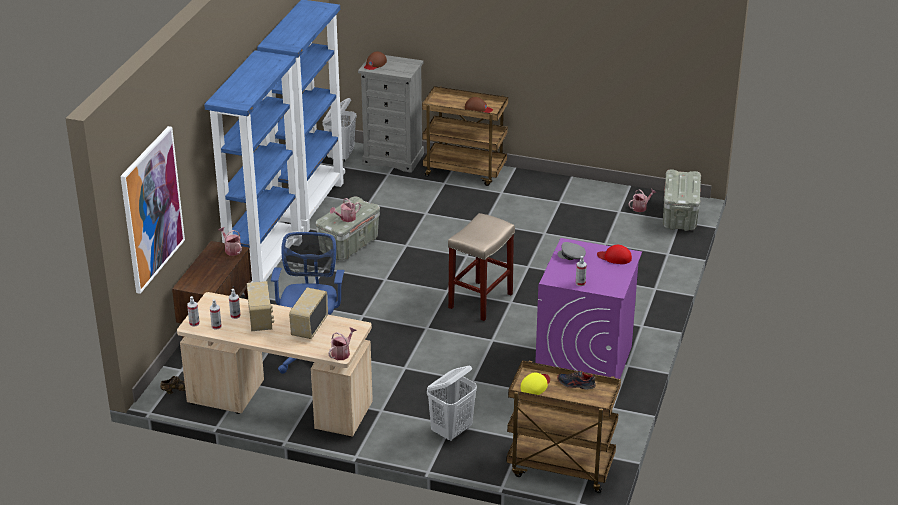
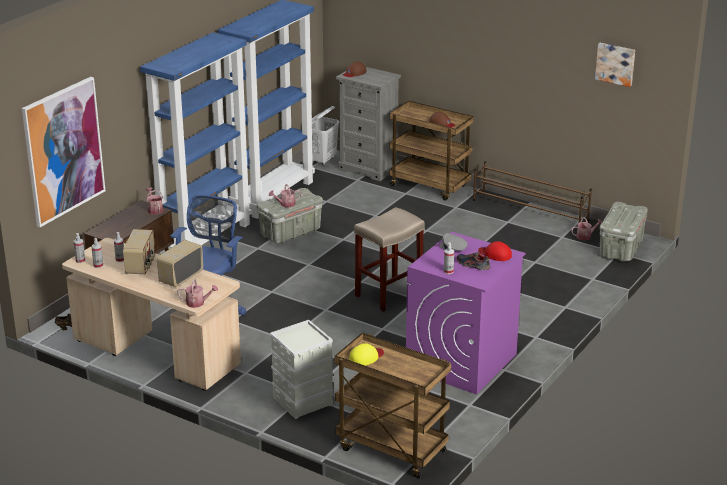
camera: 15 degrees right, 5 degrees down
(342, 353) = (198, 303): watering can -> watering can turned 45 degrees clockwise
(452, 431) = (303, 400): white laundry basket -> grey storage box
(576, 186) = (530, 210): none -> brown shoe rack
(576, 384) = (406, 362): shoe -> shoe (473, 265)
(661, 35) = (615, 64): none -> picture

